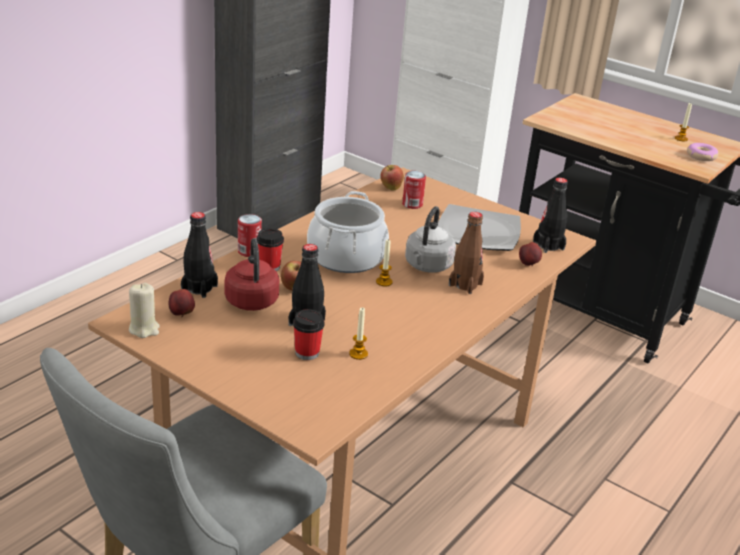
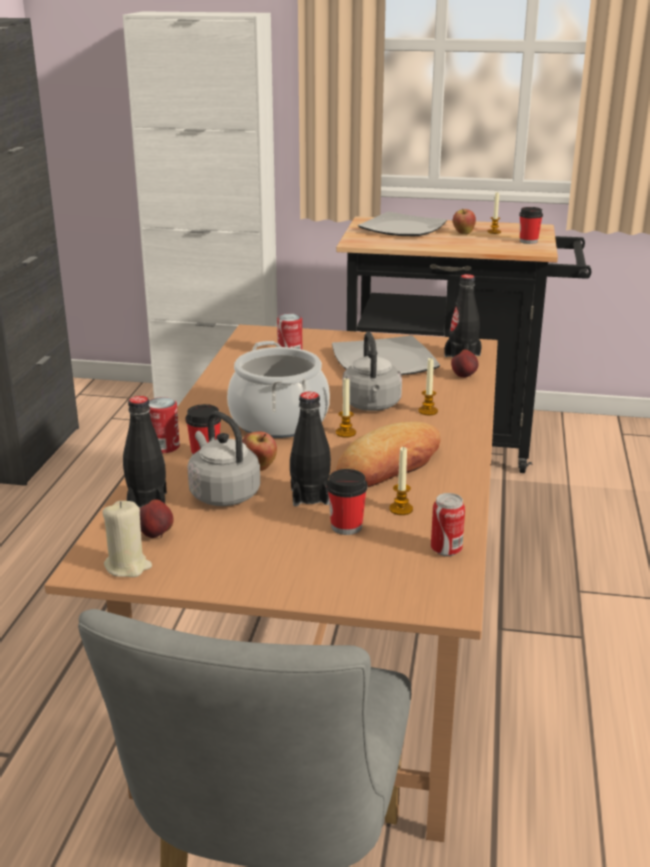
camera: 25 degrees left, 5 degrees down
(251, 299) = (222, 494): red kettle -> grey kettle
(356, 395) = (446, 550): none -> can
(388, 317) = (389, 464): none -> bread
(390, 188) = (250, 346): apple -> apple (463, 233)
(465, 284) = (428, 411): brown bottle -> candle
(600, 116) = (403, 229): none -> plate
(701, 156) = (528, 241): donut -> cup

